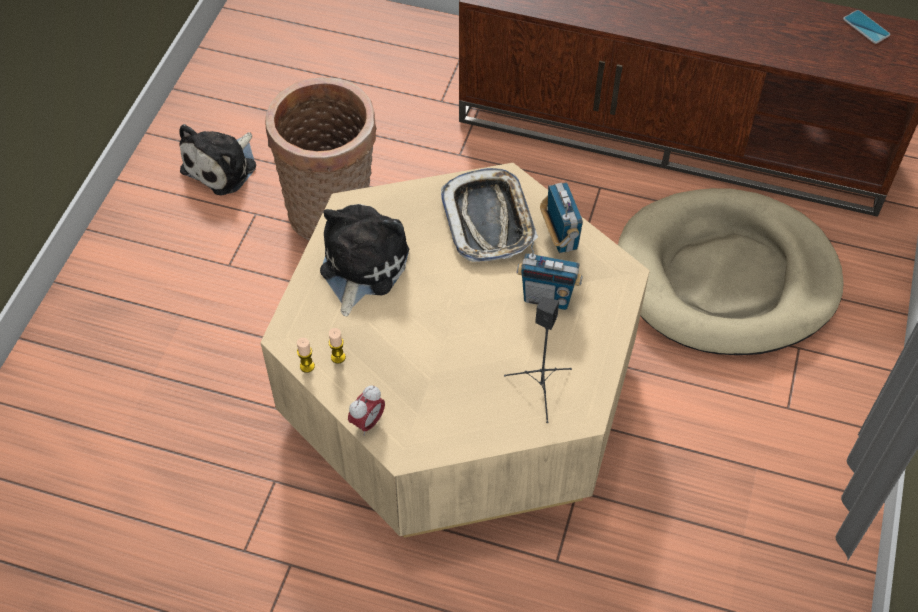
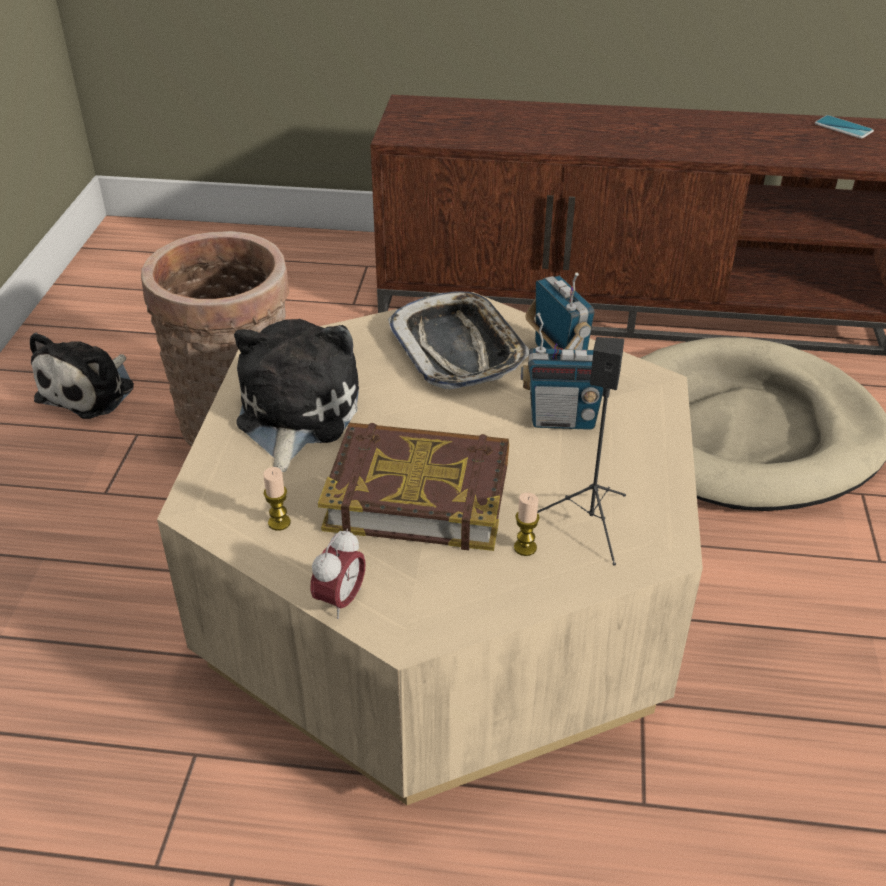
camera: 10 degrees left, 15 degrees down
(307, 366) = (233, 539): candle -> candle (525, 547)
(433, 347) = (418, 494): none -> book

